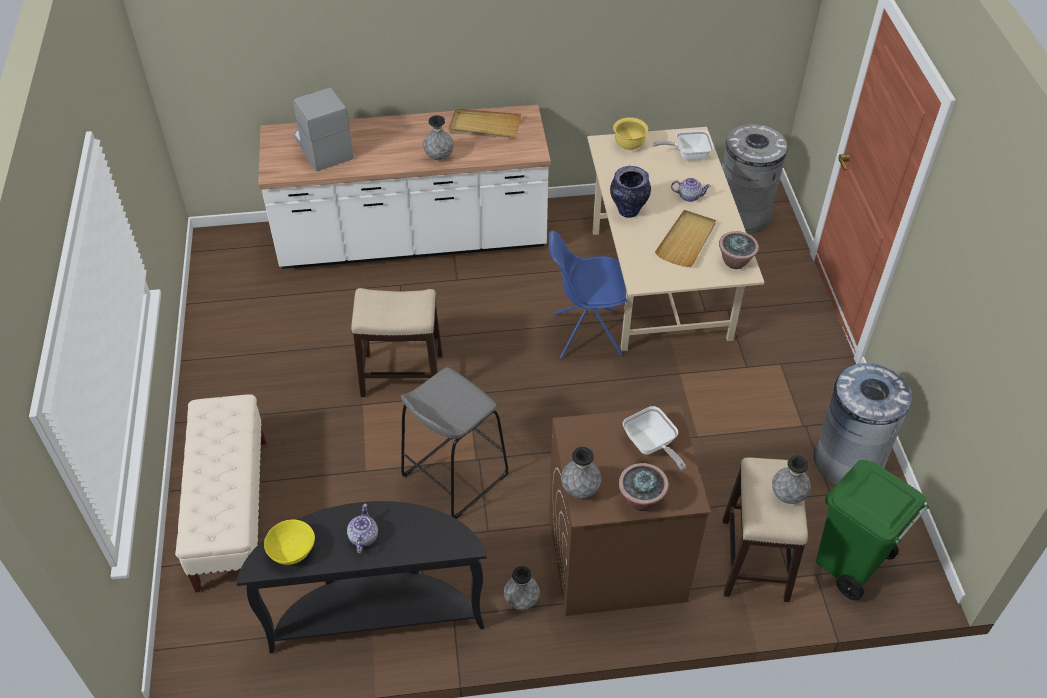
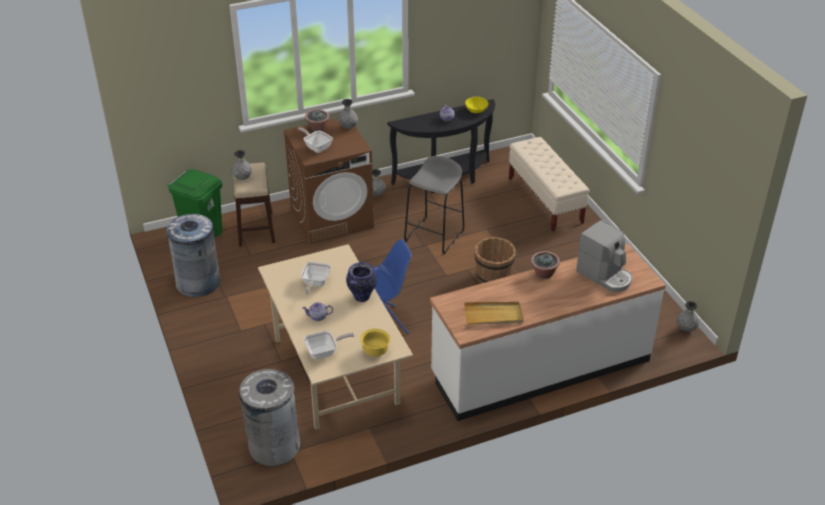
camera: 165 degrees right, 10 degrees down
(403, 375) = (493, 278): stool -> brown bucket
(439, 157) = (514, 284): grey vase -> grey vase (686, 329)
(686, 240) = (315, 284): beige tray -> frying pan
(735, 262) = (278, 275): potted plant -> potted plant (544, 274)

